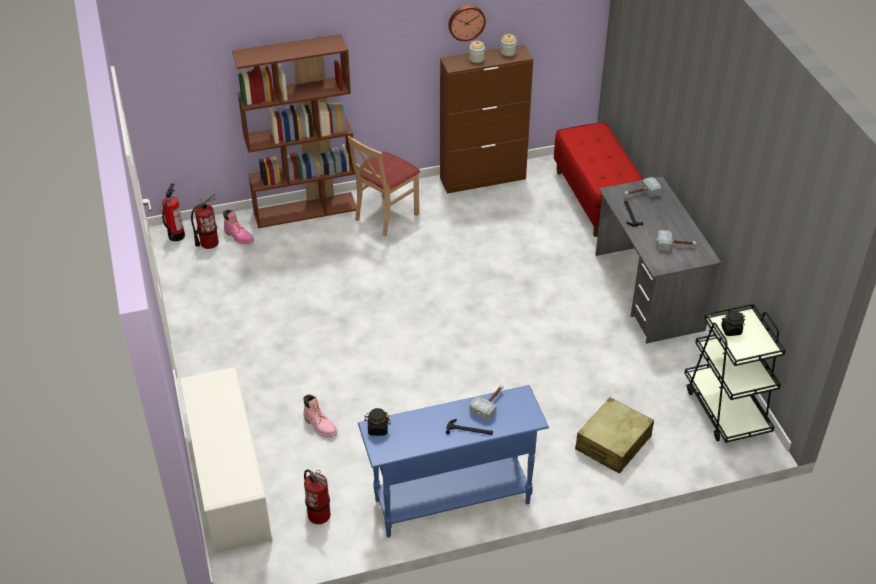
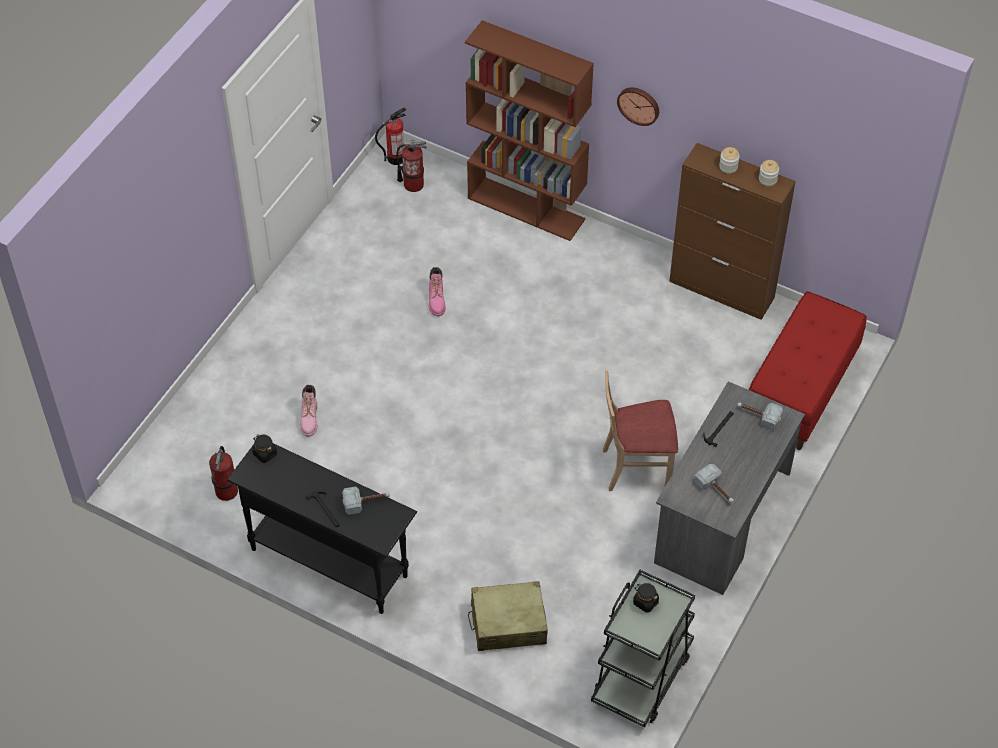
camera: 45 degrees right, 10 degrees up
(230, 483) = (196, 414): white shoe rack -> none
(239, 236) = (443, 195): pink boot -> pink boot (436, 301)
(386, 215) = (587, 265): beige chair -> beige chair (636, 467)
(451, 501) = (329, 562): blue console table -> black console table
(466, 22) = (734, 122): wall clock -> wall clock (639, 105)

